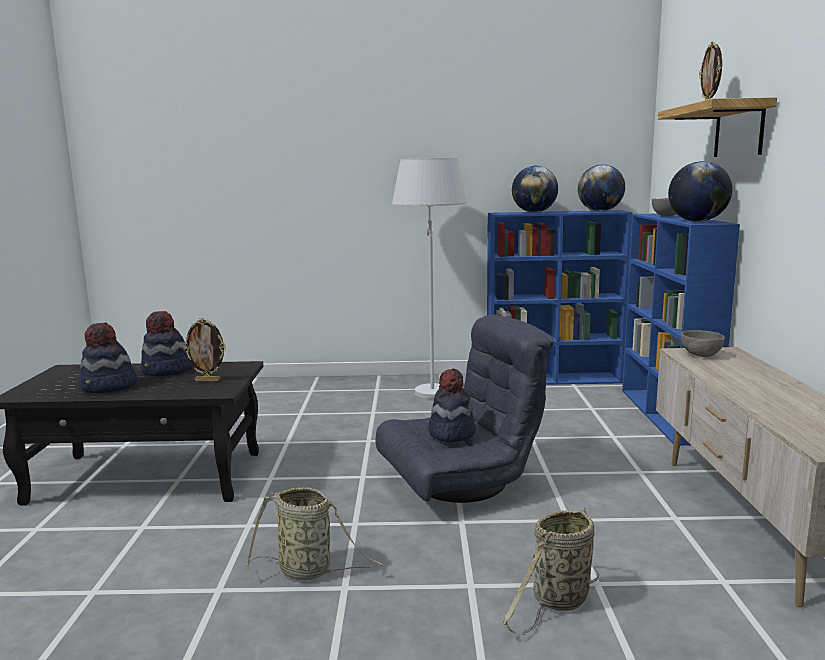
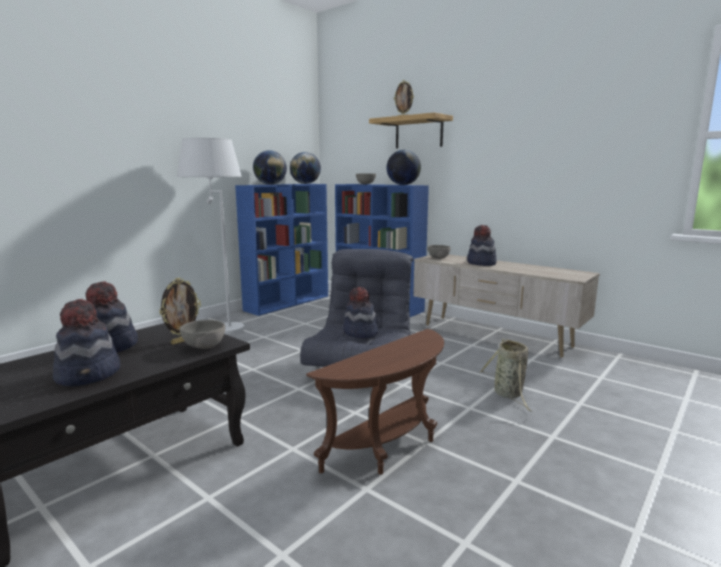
camera: 50 degrees left, 0 degrees up
(202, 390) = (204, 347): none -> grey bowl
(309, 571) = (390, 447): basket -> brown side table
(741, 379) = (481, 263): none -> hat

